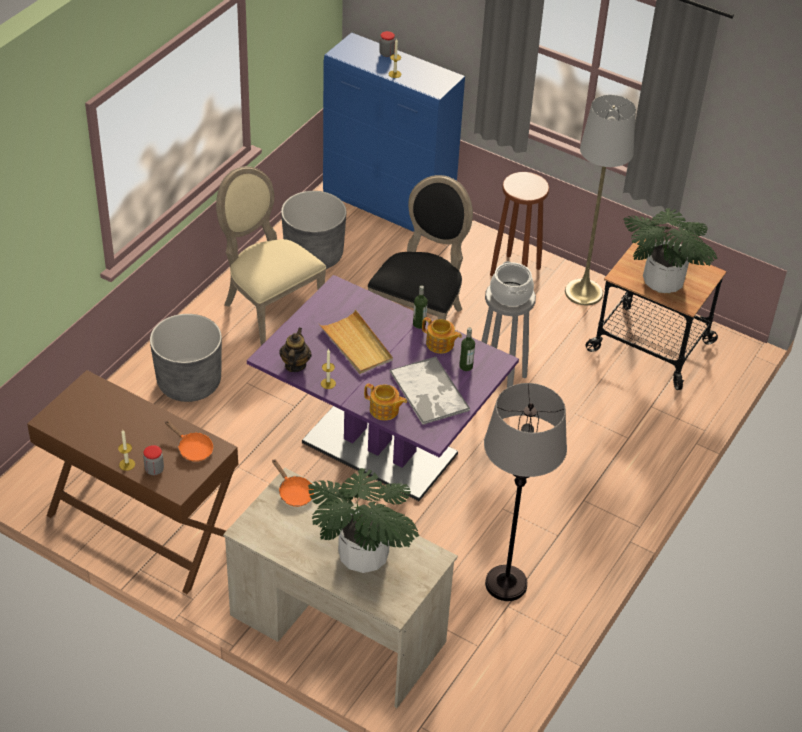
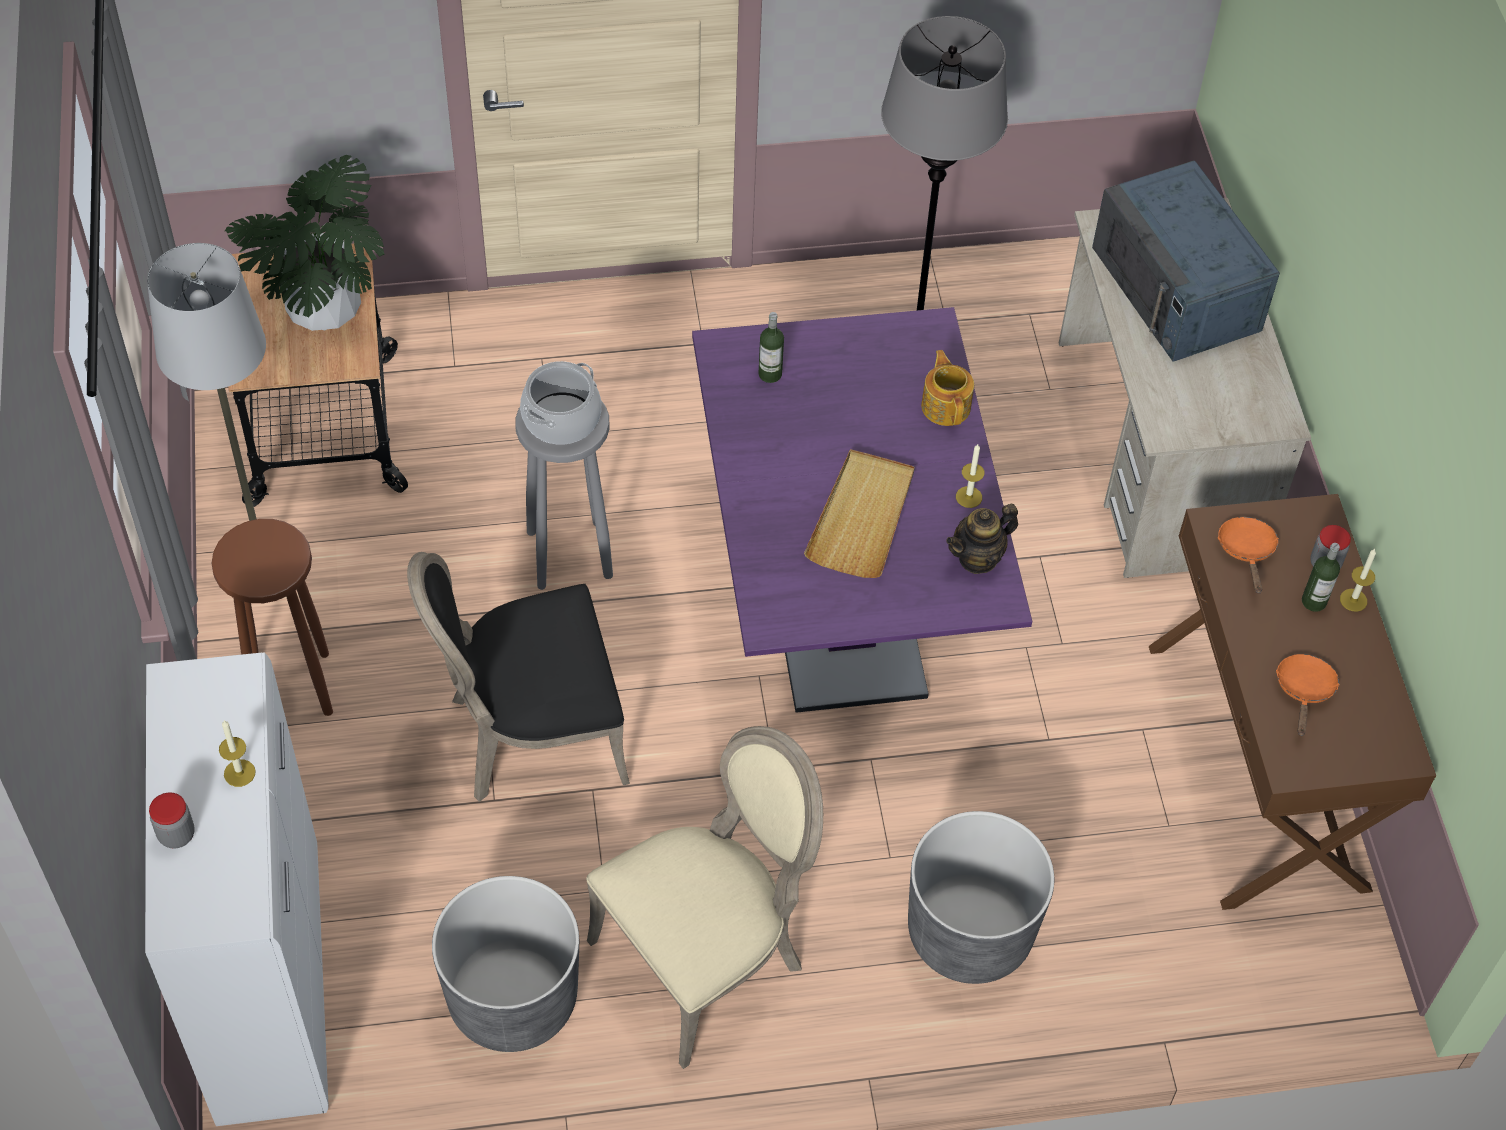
camera: 130 degrees left, 10 degrees up
(269, 309) = (706, 957): beige chair -> beige chair turned 135 degrees counterclockwise
(294, 492) = (1172, 414): orange frying pan -> orange frying pan (1304, 691)
(363, 555) = (1177, 289): potted plant -> blue microwave
(389, 206) = (269, 983): blue cabinet -> white cabinet
(419, 324) = (742, 475): bottle -> bottle (1314, 601)
(429, 392) = (860, 381): tray -> none
(440, 344) = (757, 427): teapot -> none

